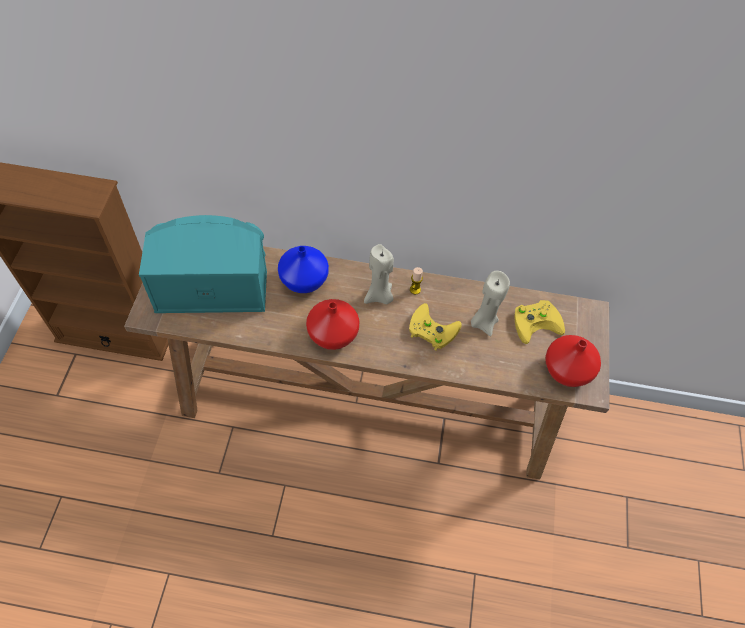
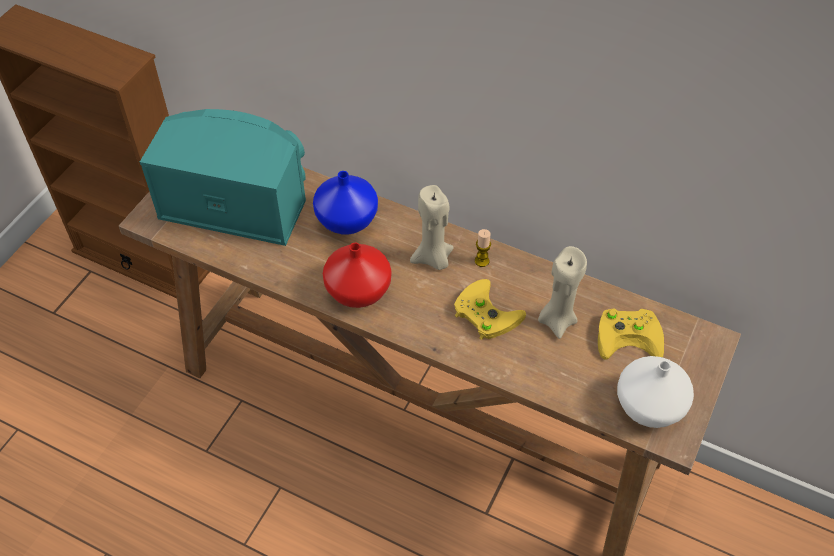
camera: 20 degrees right, 5 degrees down
(567, 369) = (650, 405): red vase -> white vase

